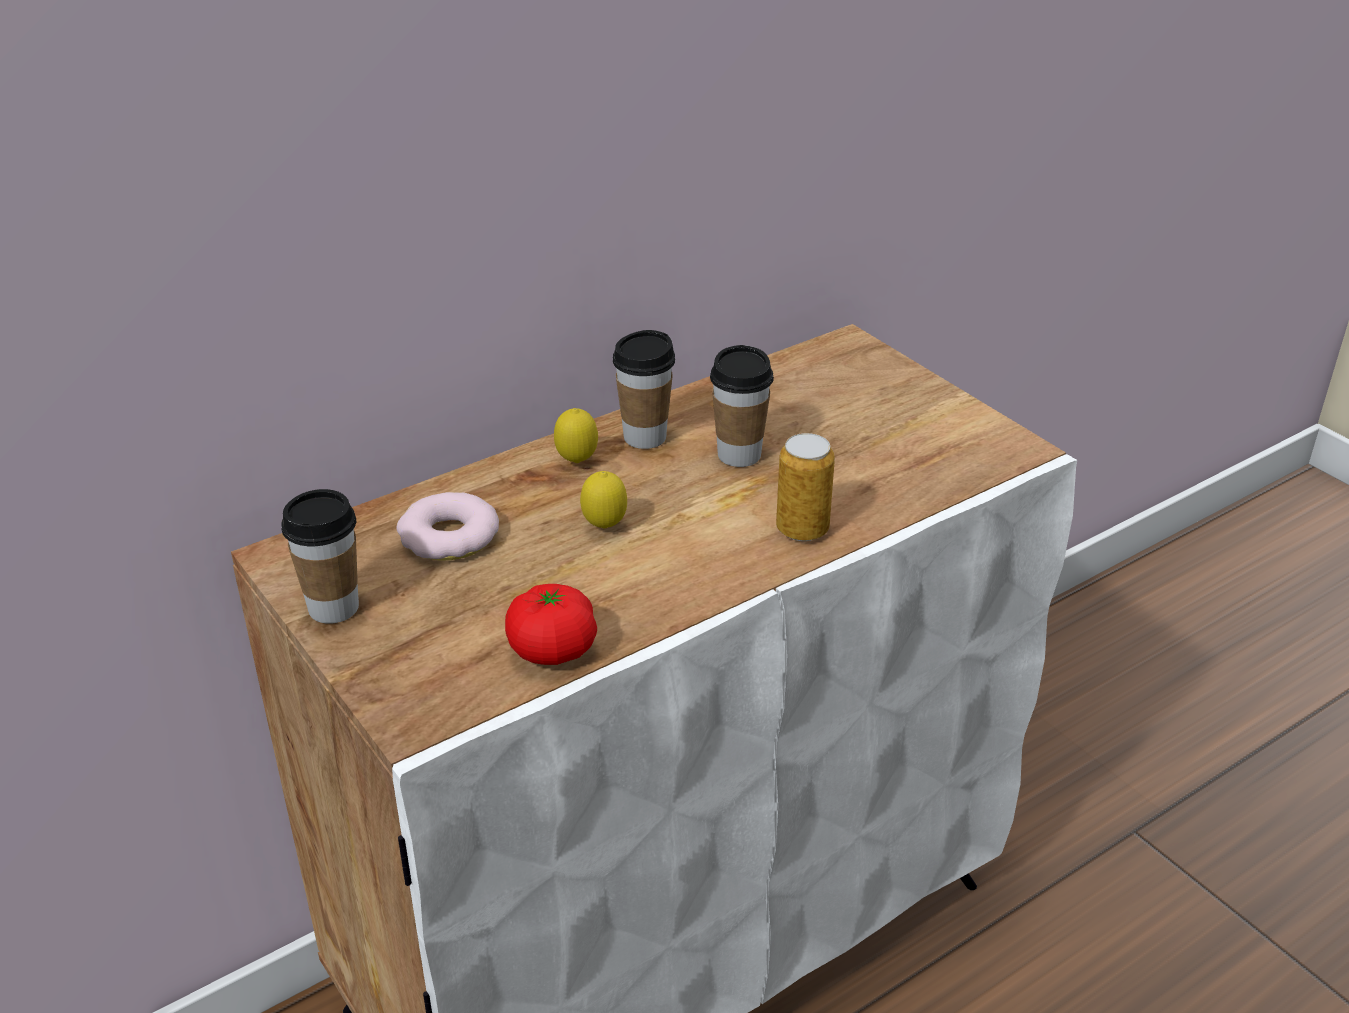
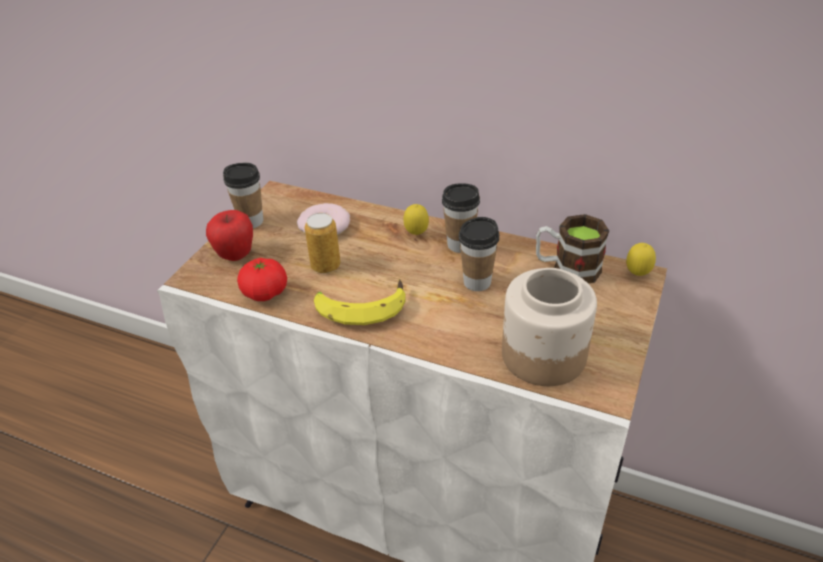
camera: 60 degrees right, 5 degrees up
(412, 653) = (235, 255): none -> apple
(604, 527) = (371, 266): lemon -> lemon (637, 275)
(686, 566) = (361, 306): none -> banana
(784, 383) = (567, 268): none -> mug
(802, 529) = (430, 333): can -> can (326, 266)
(922, 463) = (543, 355): none -> jar

